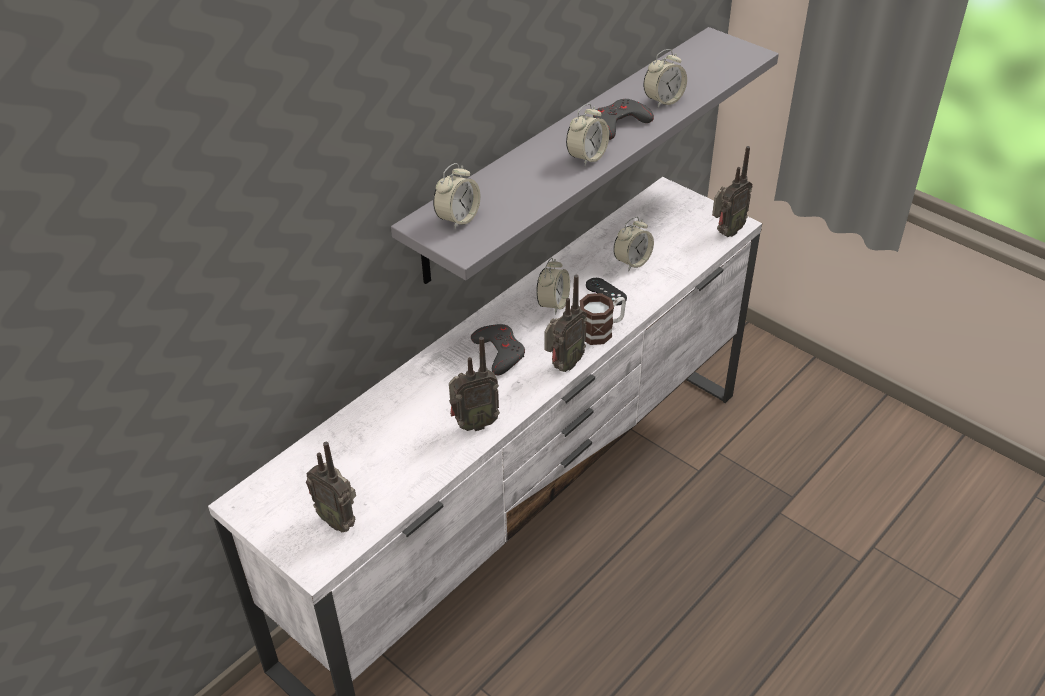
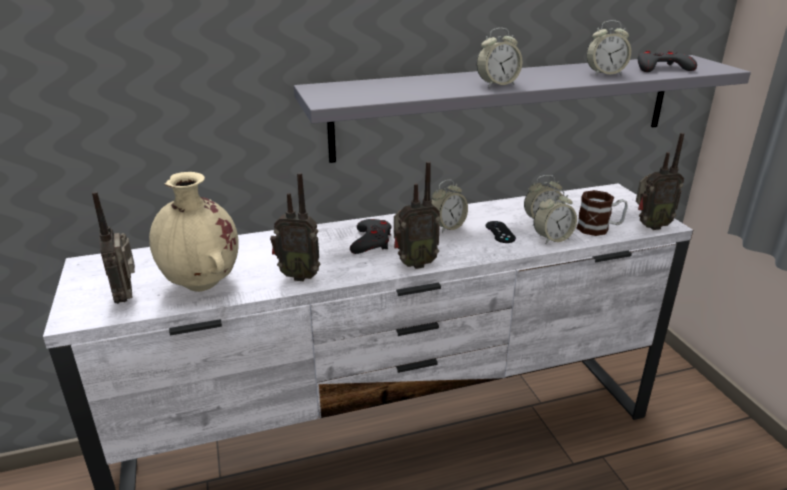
camera: 30 degrees right, 15 degrees down
(395, 474) = (203, 285): none -> beige vase
(458, 219) = (346, 90): alarm clock -> alarm clock (552, 238)
(602, 331) = (471, 253): mug -> mug (599, 228)
(619, 124) = (549, 77): grey game controller -> grey game controller (662, 68)

